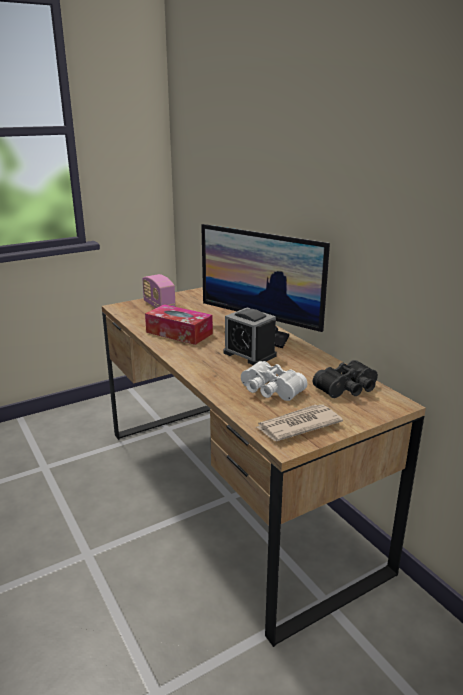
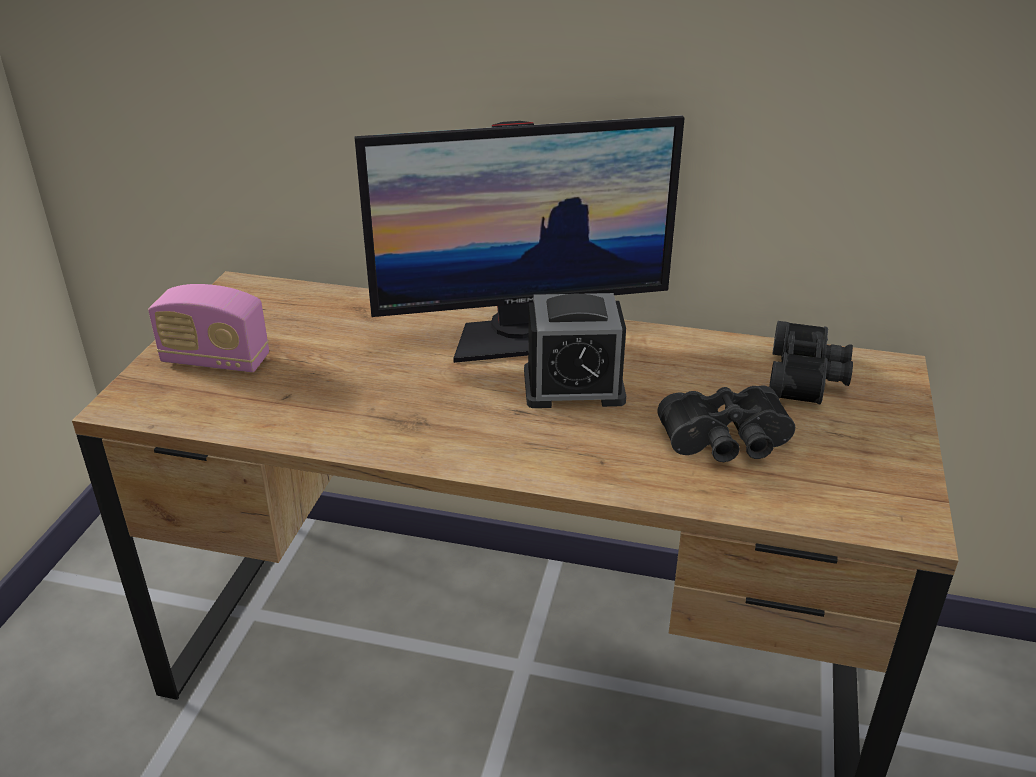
camera: 45 degrees left, 10 degrees up
(179, 333) = (375, 405): tissue box -> none
(269, 391) = (727, 443): white binoculars -> black binoculars
(297, 425) = (864, 482): newspaper -> none

